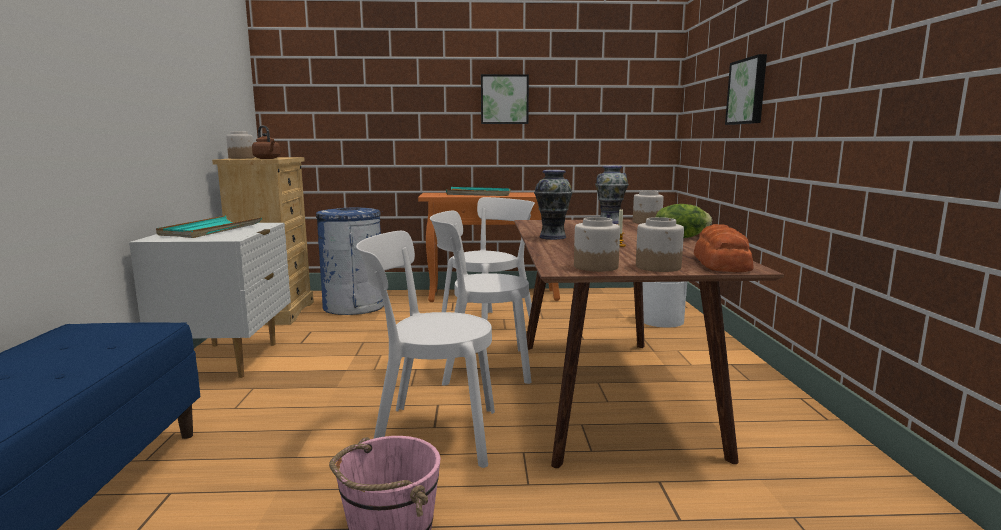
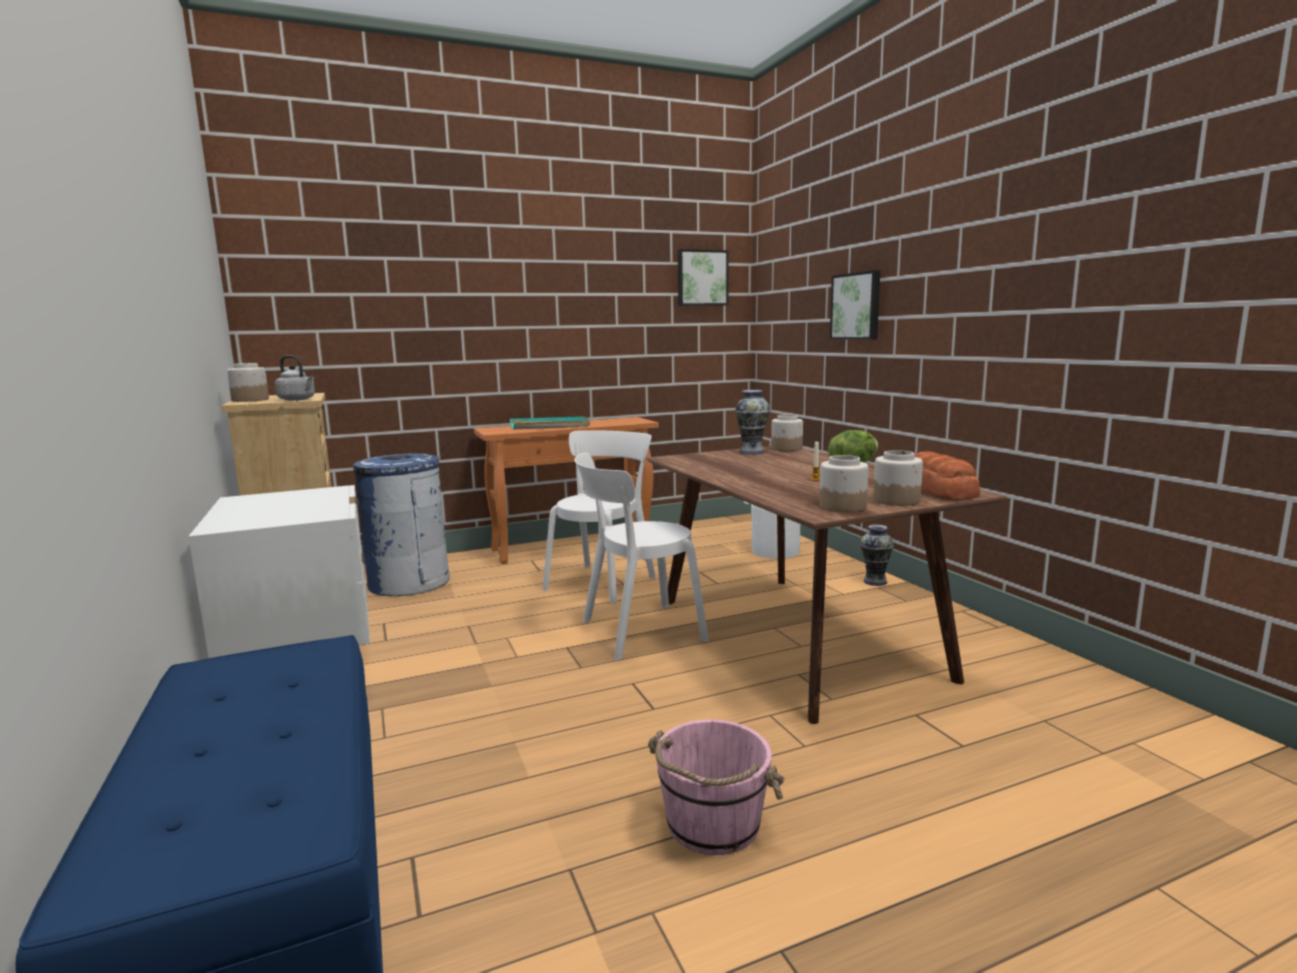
camera: 20 degrees left, 0 degrees up
(211, 230) = (275, 506): turquoise tray -> none
(267, 158) = (298, 399): brown kettle -> grey kettle
(429, 434) = (656, 717): white chair -> none
(504, 99) = (566, 310): picture -> picture (701, 278)
(553, 237) = (732, 476): vase -> vase (875, 582)

